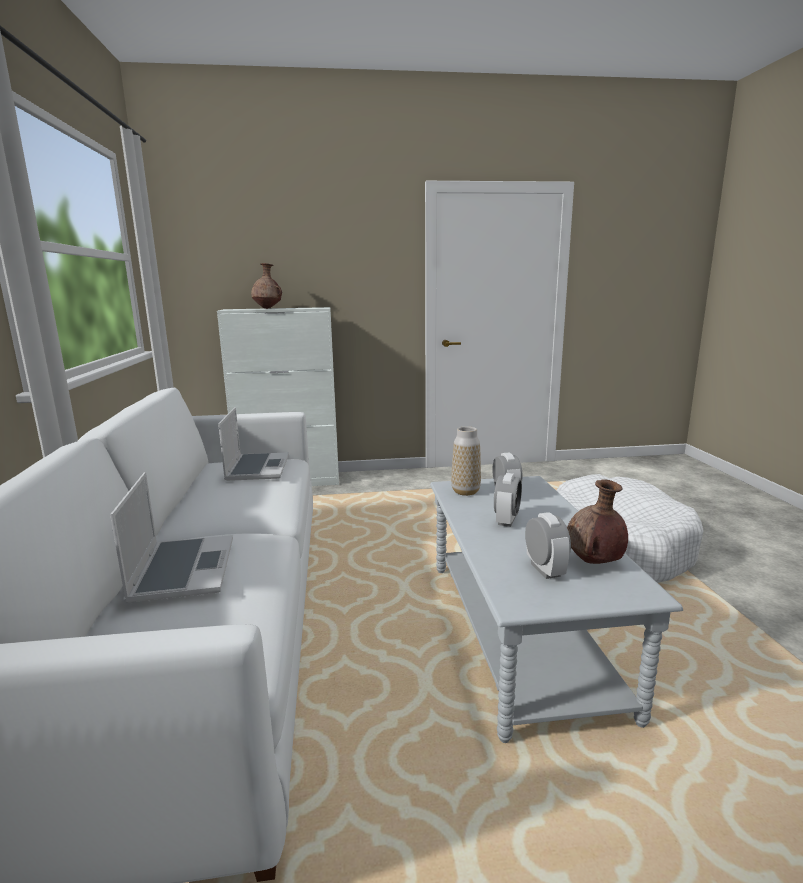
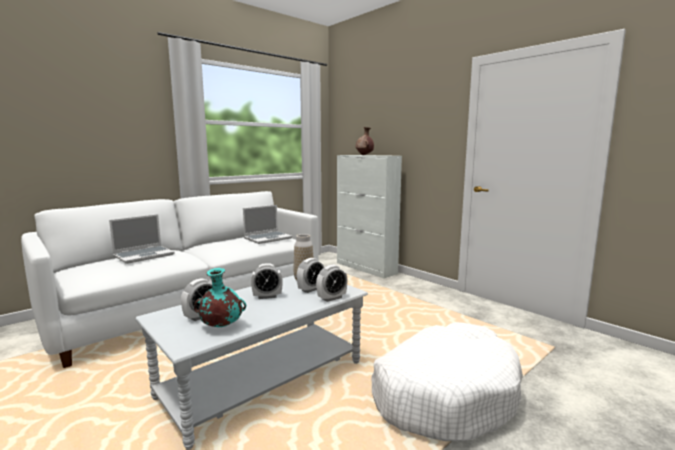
camera: 55 degrees right, 5 degrees down
(546, 492) = (332, 298): none -> alarm clock
(594, 562) = (221, 327): brown vase -> turquoise vase

